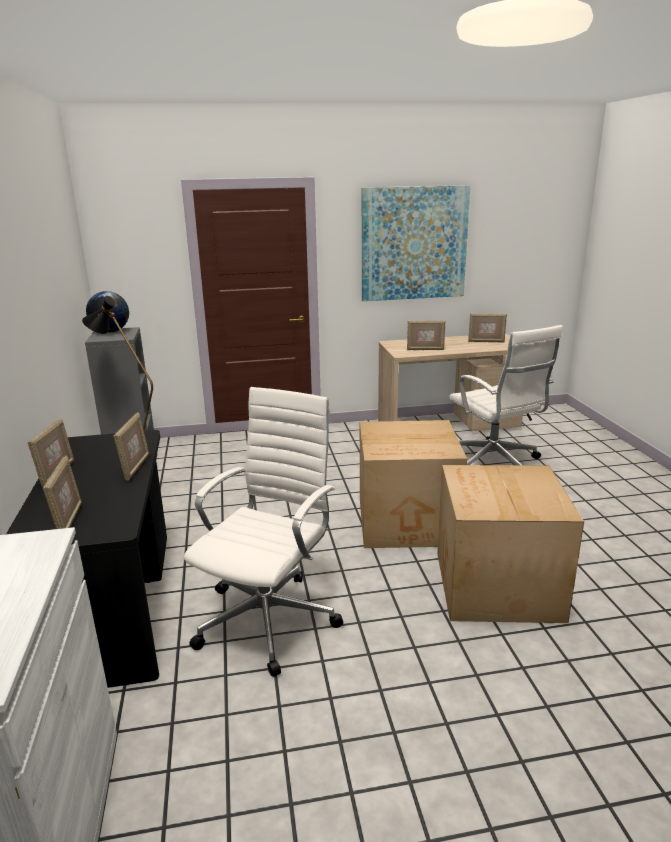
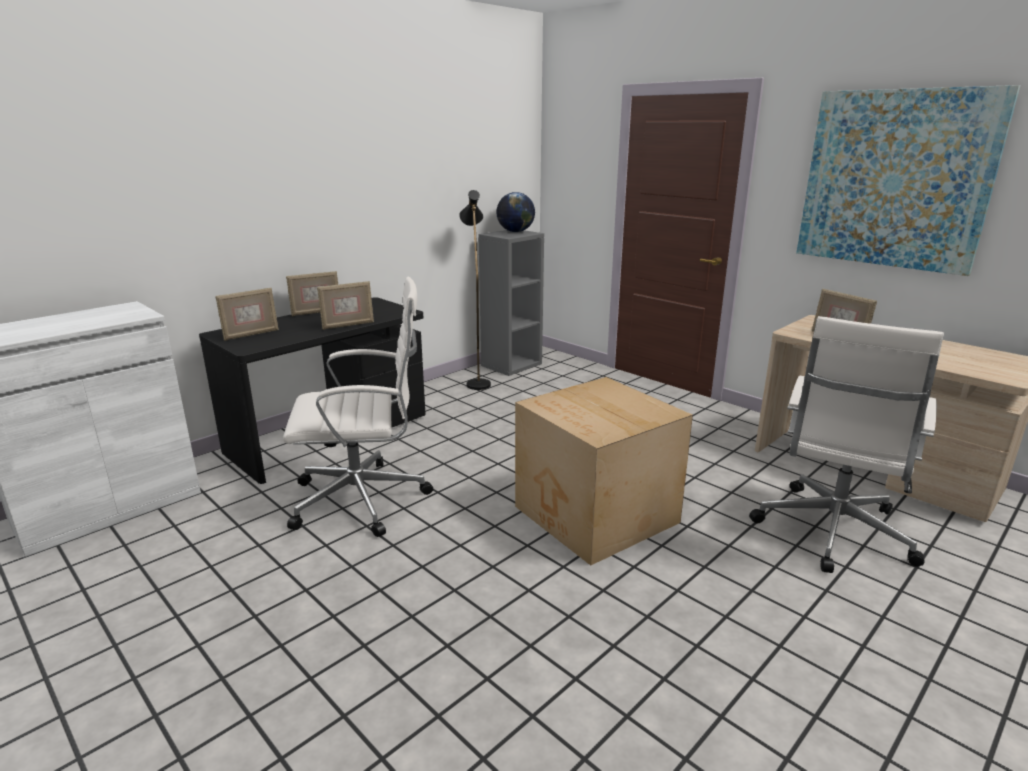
camera: 55 degrees right, 0 degrees up
(486, 341) = (968, 358): picture frame -> none
(495, 586) = (535, 615): cardboard box -> none

